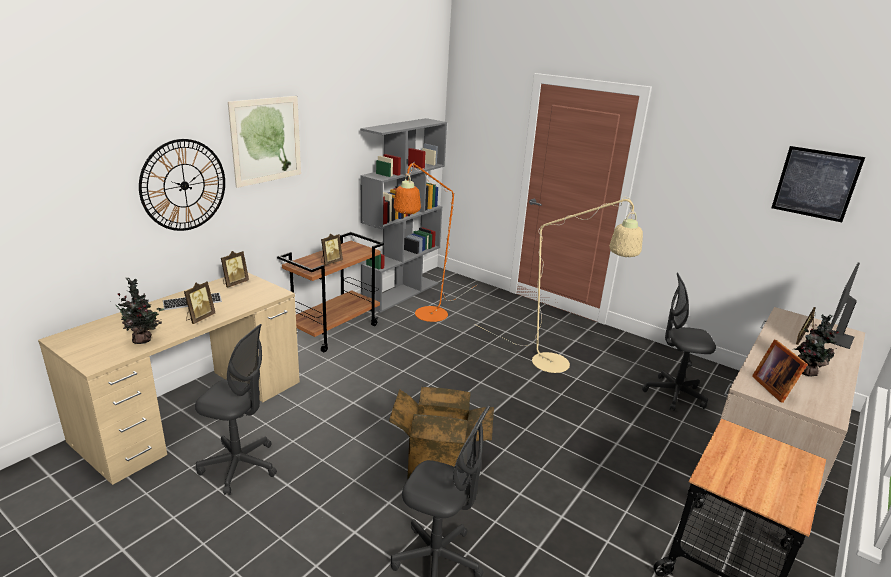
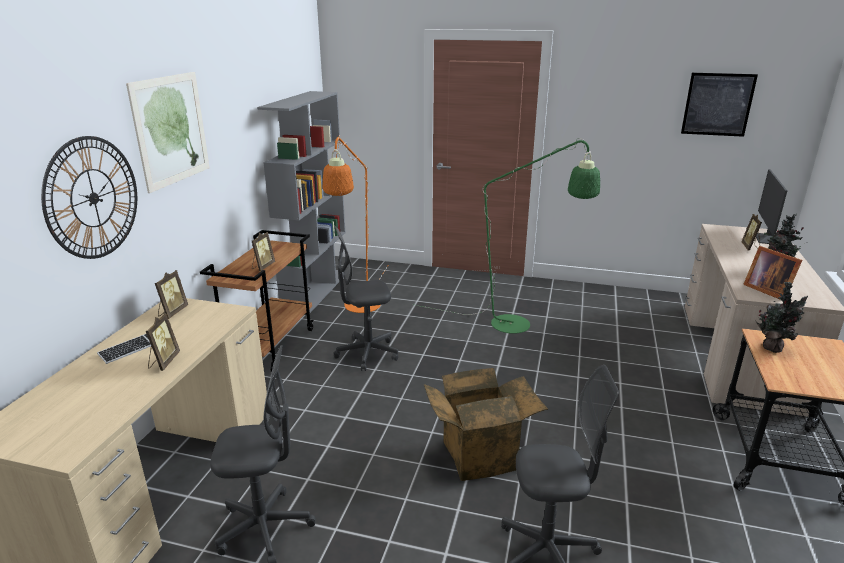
camera: 20 degrees left, 0 degrees up
(144, 340) = (111, 406): potted plant -> potted plant (772, 347)
(559, 366) = (521, 325): beige floor lamp -> green floor lamp
(674, 394) = (633, 325): grey office chair -> grey office chair (367, 353)

